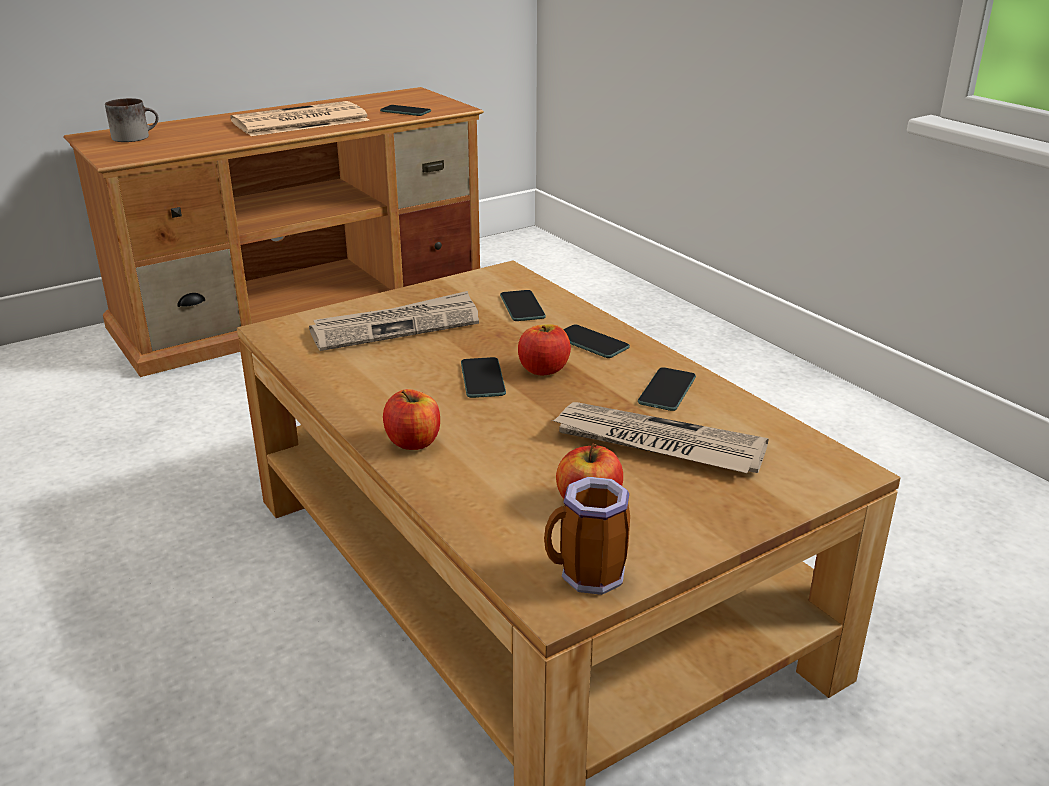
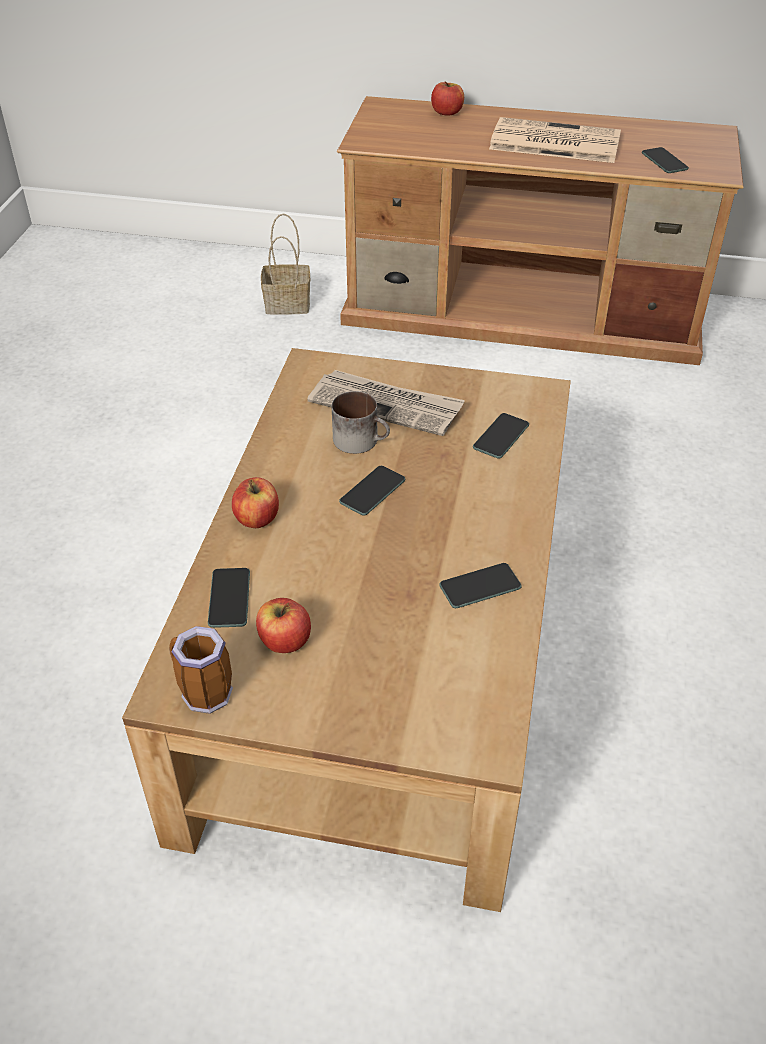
camera: 45 degrees right, 15 degrees up
(58, 383) = (289, 304): none -> basket
(135, 137) = (408, 117): mug -> mug (361, 440)
(543, 369) = (424, 509): apple -> apple (447, 112)
(591, 342) = (497, 504): phone -> phone (229, 598)
(657, 444) = (397, 628): newspaper -> none

